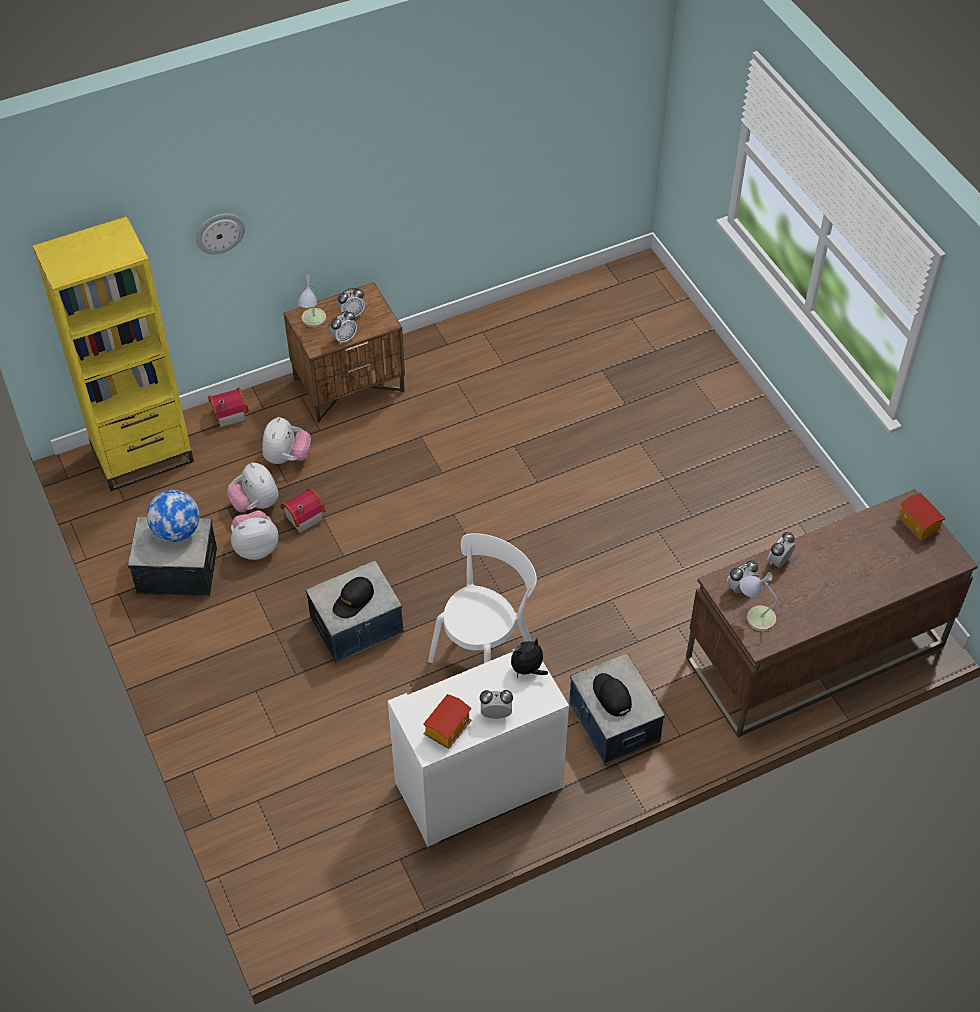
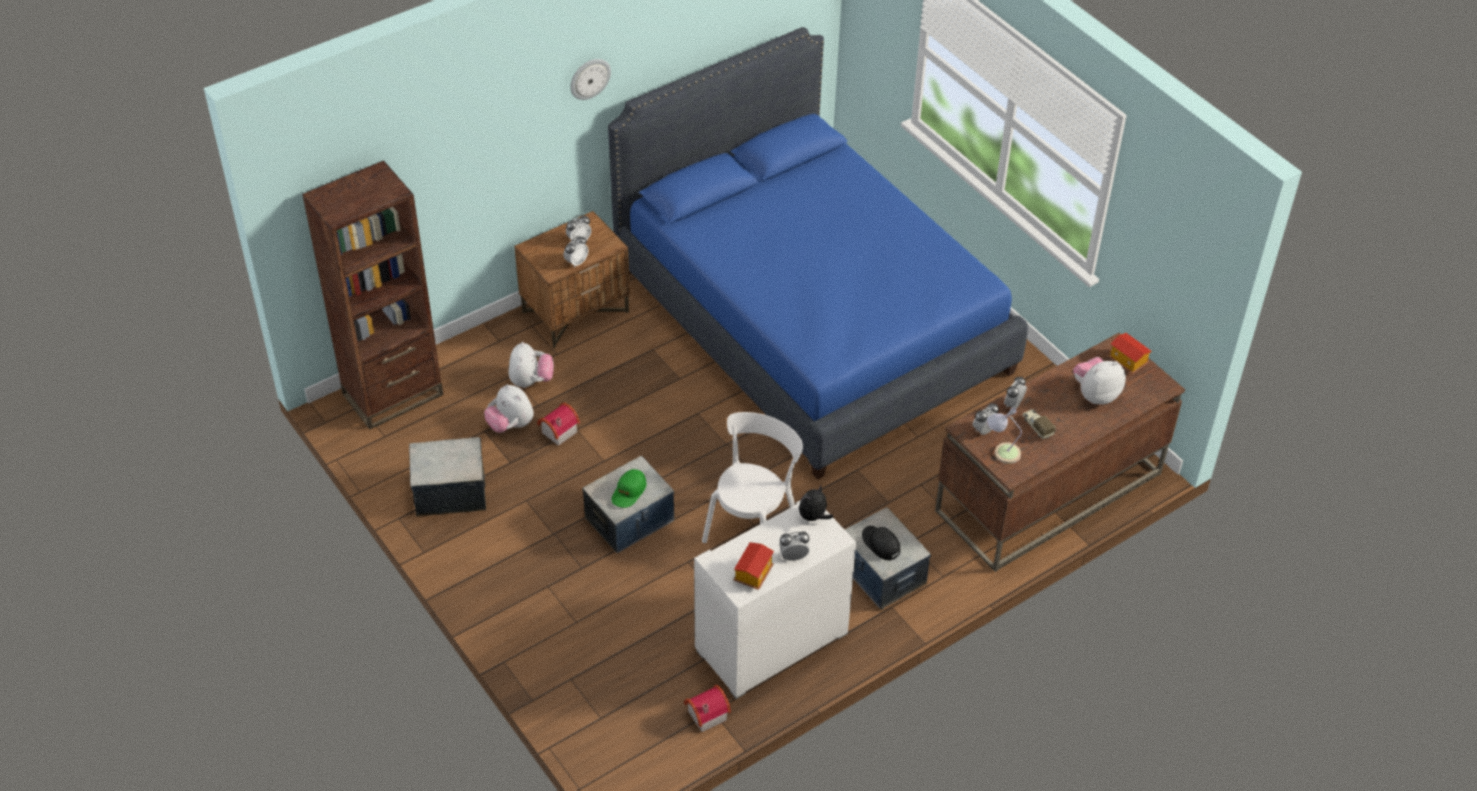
camera: 10 degrees left, 5 degrees down
(143, 455) = (393, 394): yellow bookcase -> brown bookcase
(177, 531) = (450, 451): globe -> none
(219, 232) = (460, 171): wall clock -> wall clock (589, 78)
(228, 413) = (466, 348): toy house -> toy house (705, 714)
(255, 547) = (519, 463): plush toy -> plush toy (1095, 394)
(312, 322) = (543, 252): table lamp -> none
(353, 600) = (629, 492): black cap -> green cap
(595, 422) = (812, 320): none -> blue bed
(800, 591) = (1037, 427): none -> toy truck

